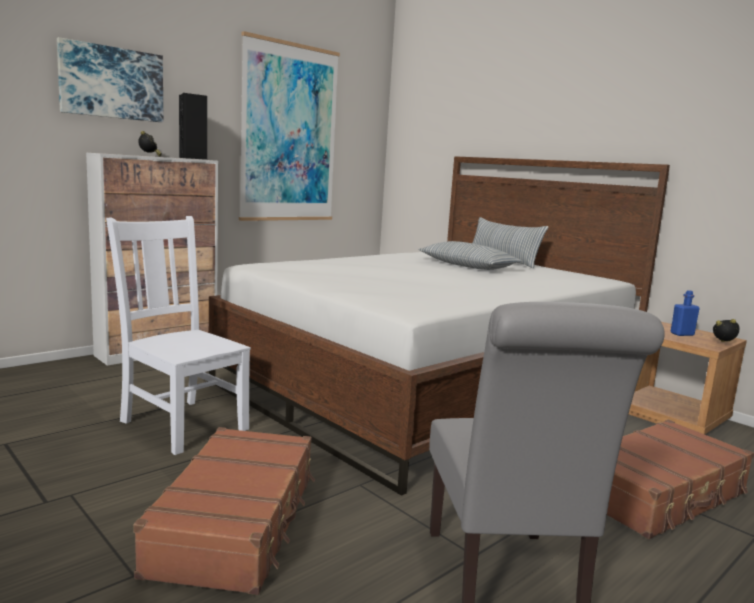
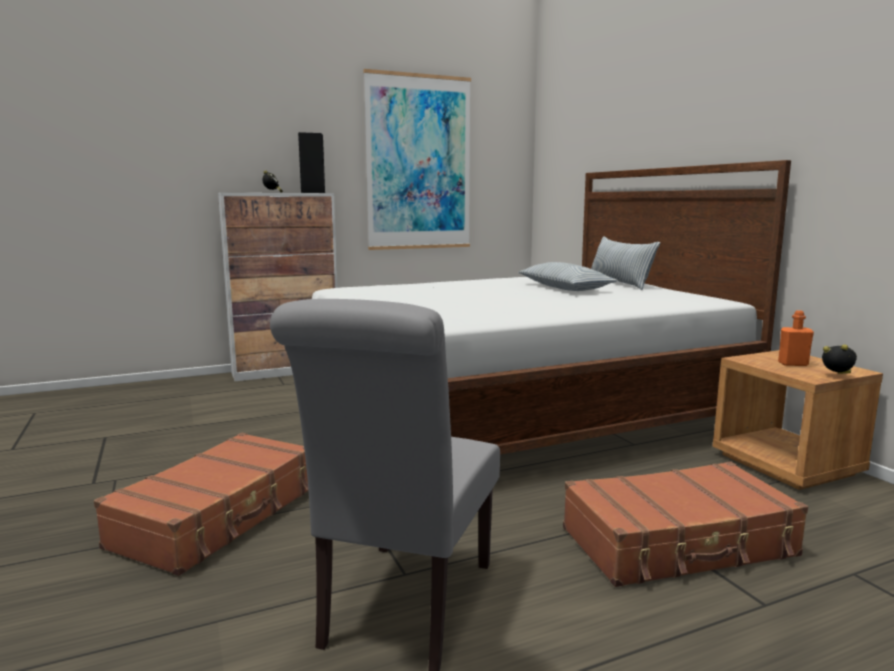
camera: 20 degrees right, 0 degrees up
(111, 83) = (239, 129): picture -> none
(182, 424) = (250, 432): white chair -> none
(682, 334) = (793, 364): blue bottle -> orange bottle

